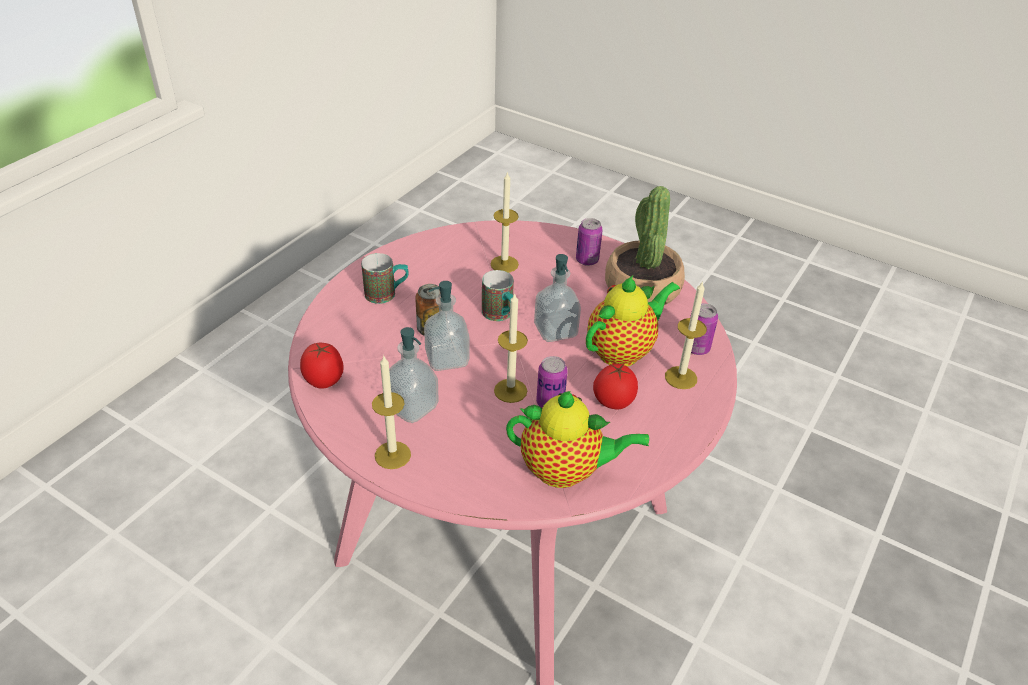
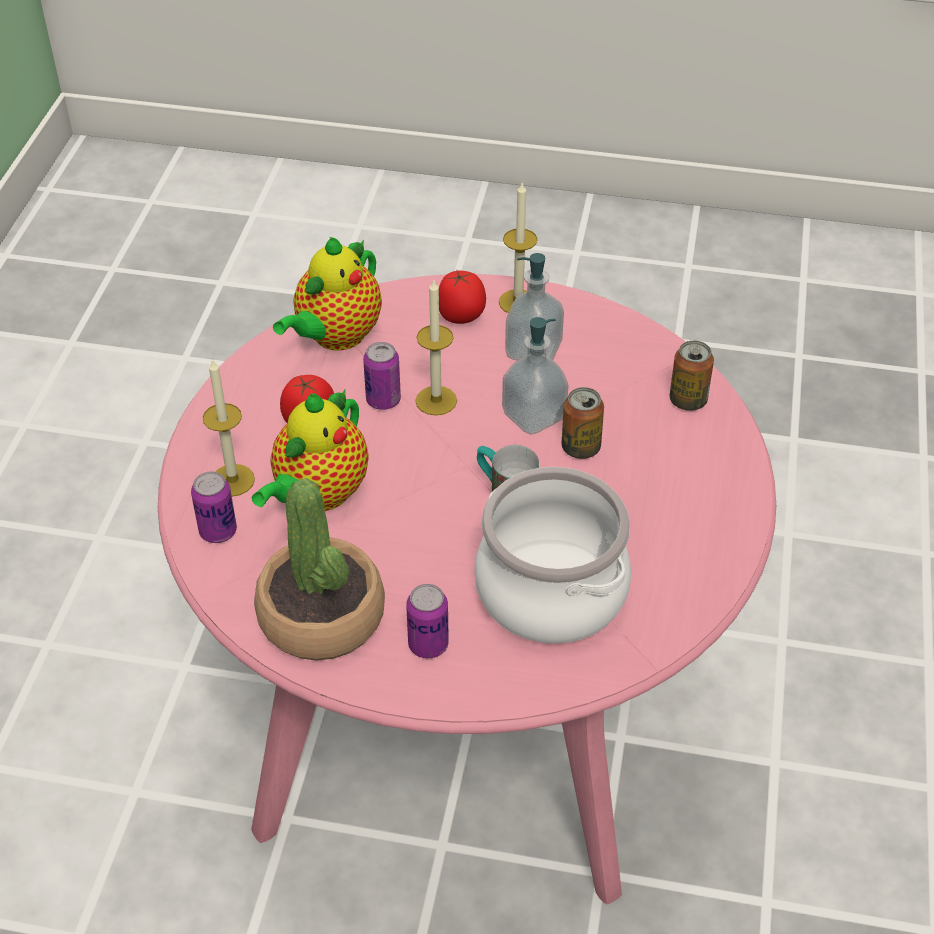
camera: 160 degrees right, 5 degrees up
(324, 380) = (651, 350): tomato -> tomato (461, 317)
(333, 337) = (688, 400): none -> can
(387, 294) = (677, 481): mug -> none
(504, 264) = (552, 591): candle -> cooking pot
(555, 330) = (420, 498): soap dispenser -> none
(566, 471) = (335, 337): teapot -> teapot turned 45 degrees counterclockwise

